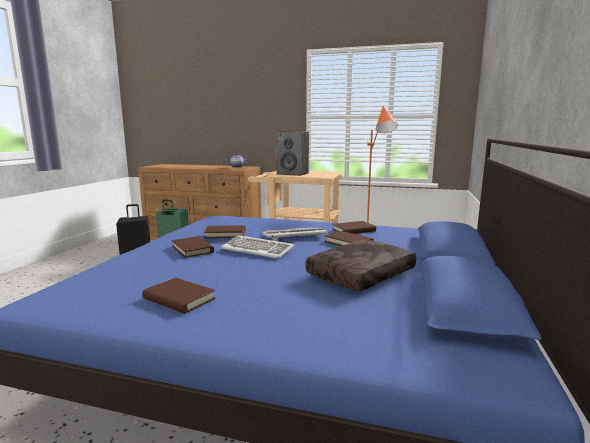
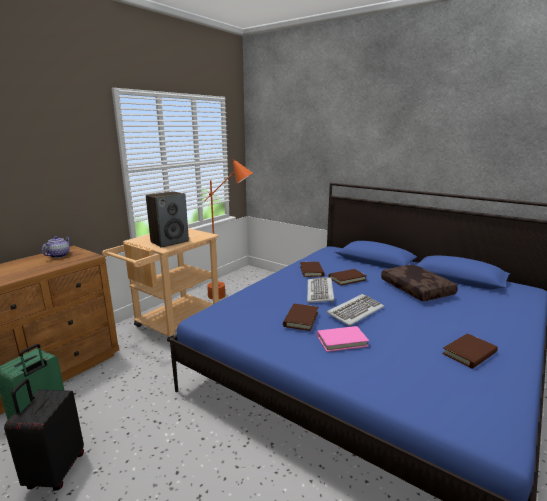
camera: 70 degrees left, 5 degrees up
(192, 249) = (342, 341): brown book -> pink book

